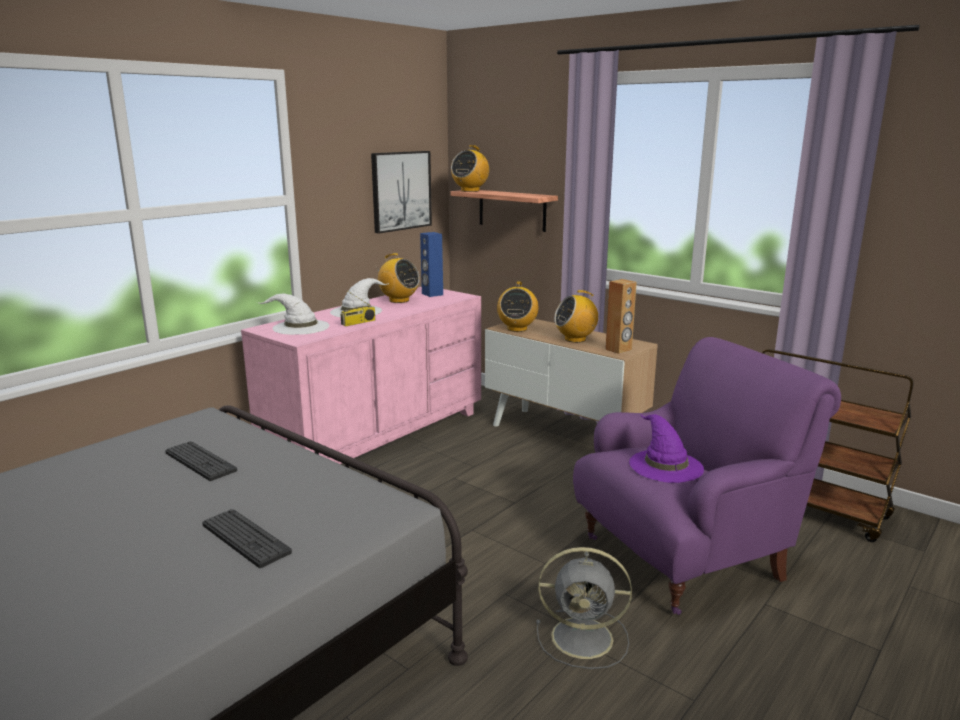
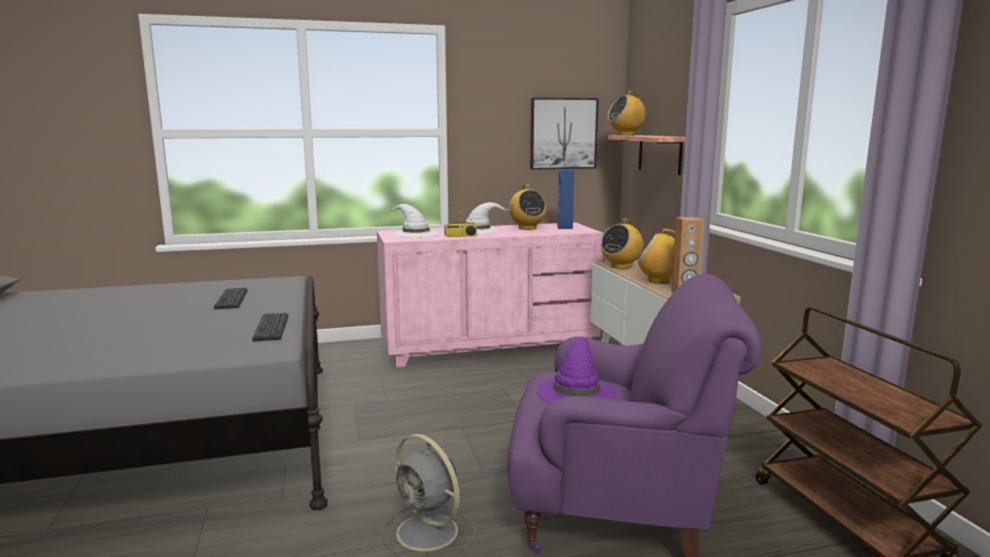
camera: 35 degrees right, 5 degrees down
(245, 538) = (164, 339): keyboard -> keyboard (271, 328)

